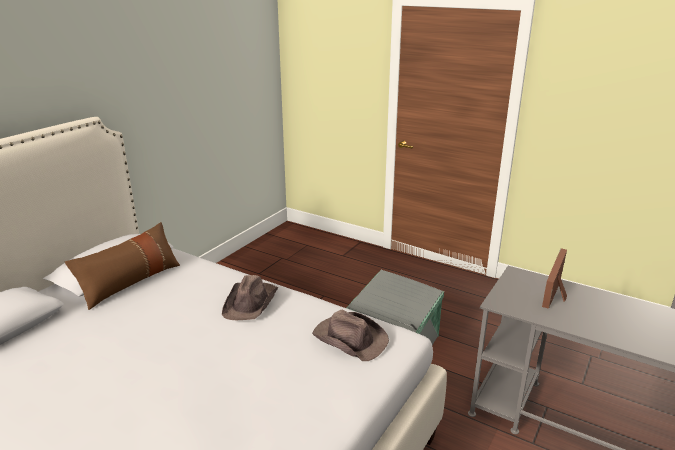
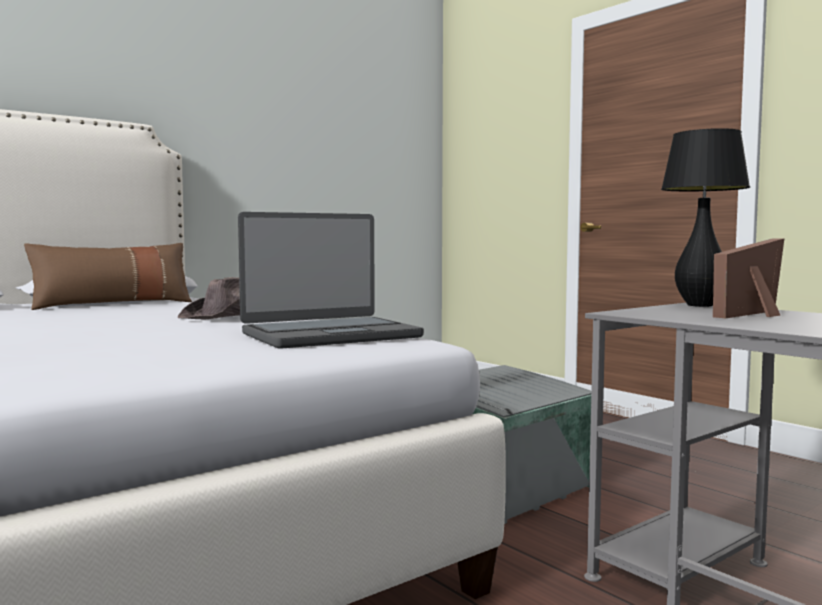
camera: 20 degrees right, 20 degrees down
(349, 338) = (329, 335): brown hat -> laptop
(520, 275) = (700, 305): none -> black table lamp

